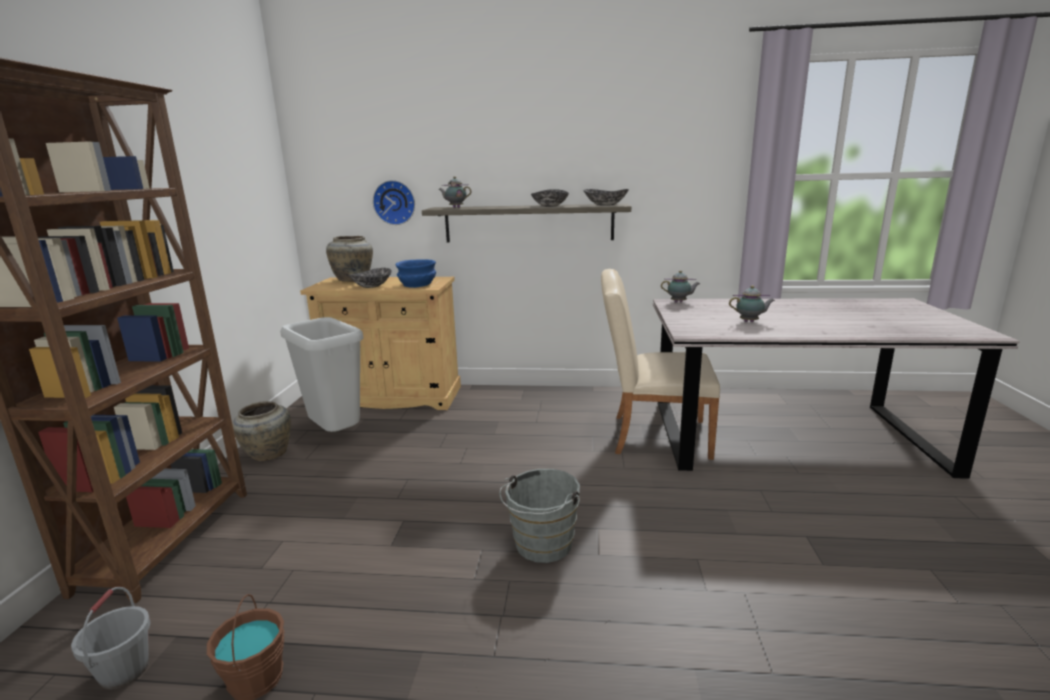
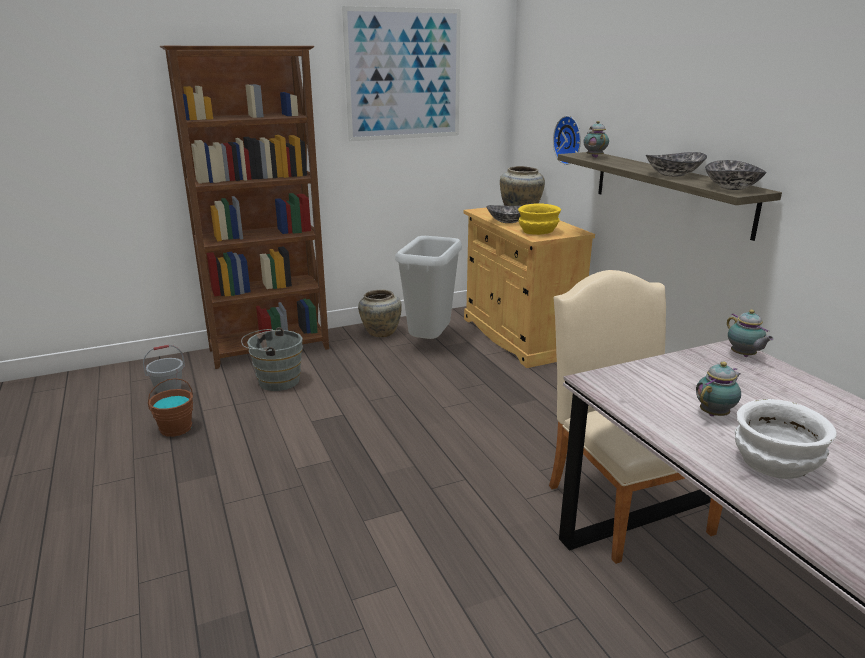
camera: 60 degrees right, 5 degrees up
(205, 144) = (404, 75): none -> picture
(418, 284) = (538, 231): blue bowl -> yellow bowl
(540, 546) = (353, 486): grey bucket -> grey bucket (275, 381)
(750, 322) = (715, 414): teapot -> teapot turned 105 degrees counterclockwise
(811, 325) = (775, 463): none -> white bowl

